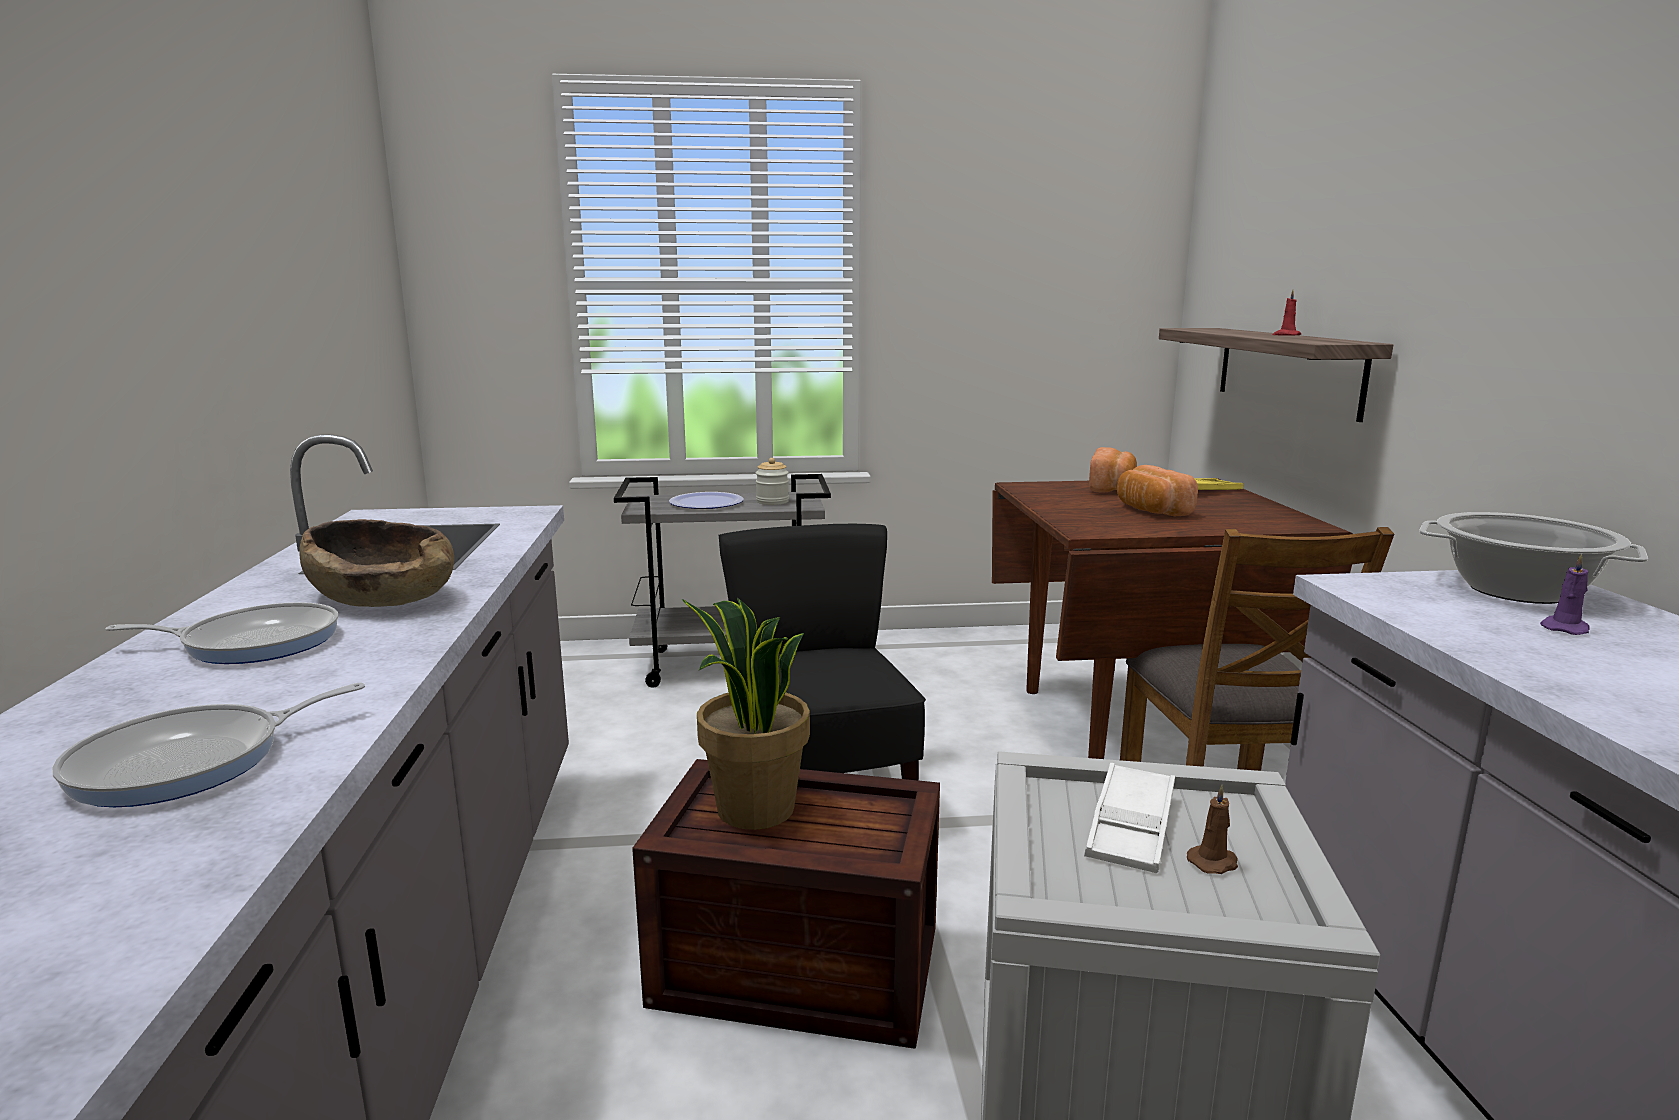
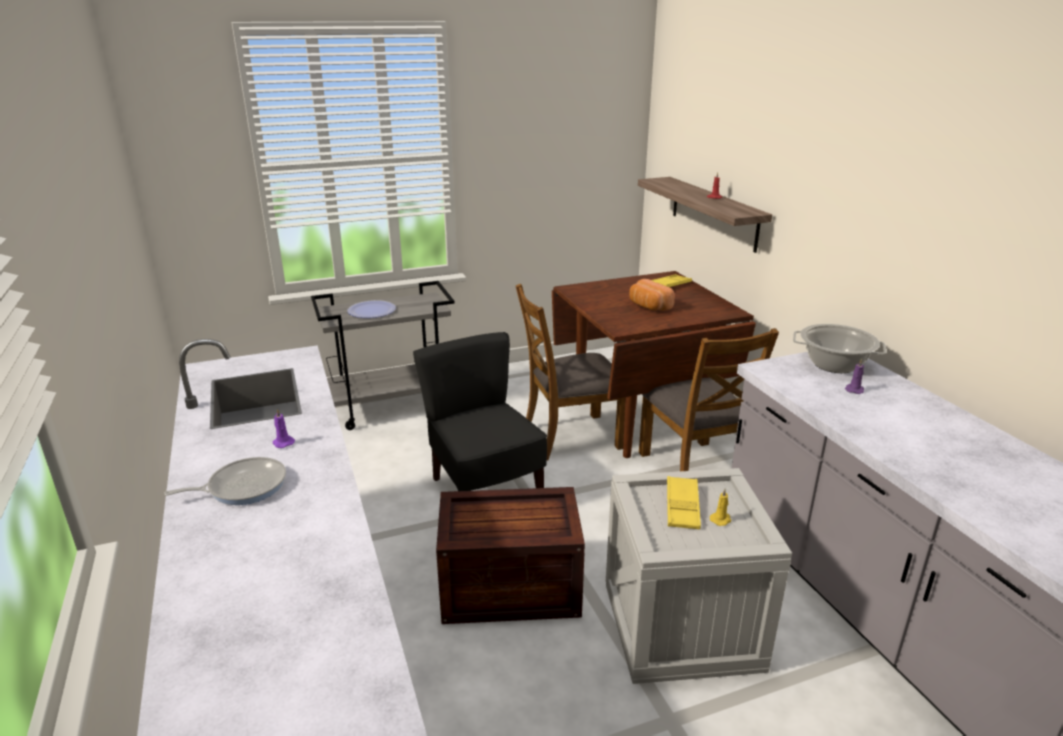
camera: 15 degrees left, 10 degrees up
(190, 762) = (295, 567): frying pan -> none
(384, 598) = (283, 442): brown bowl -> purple candle
(754, 810) = (485, 517): potted plant -> none
(772, 501) = (413, 305): jar -> none
(1002, 737) = (571, 437): none -> brown chair
(1112, 488) = (621, 286): bread -> none
(1131, 827) = (682, 507): white tray -> yellow tray
(1214, 862) = (721, 519): brown candle -> yellow candle

